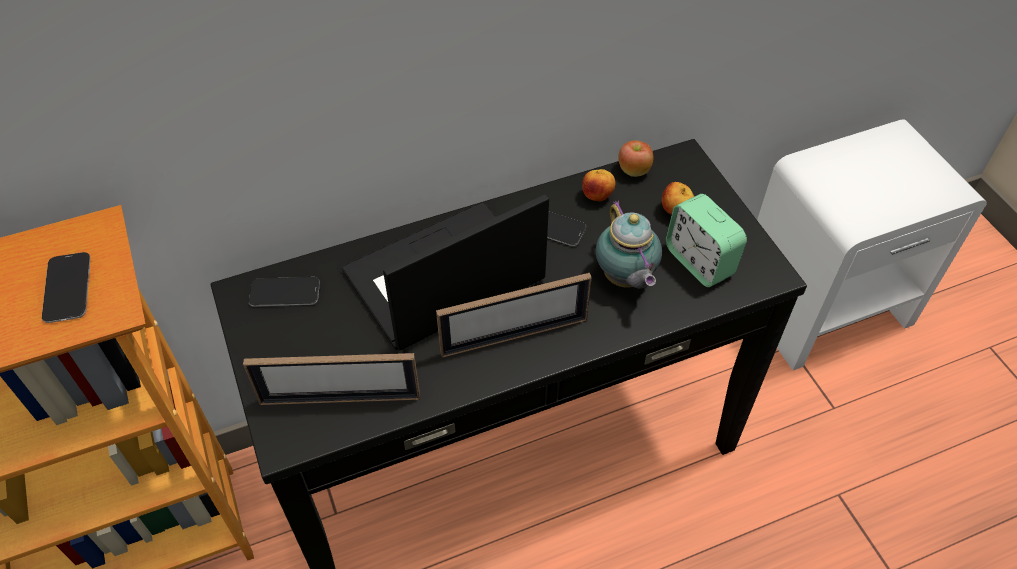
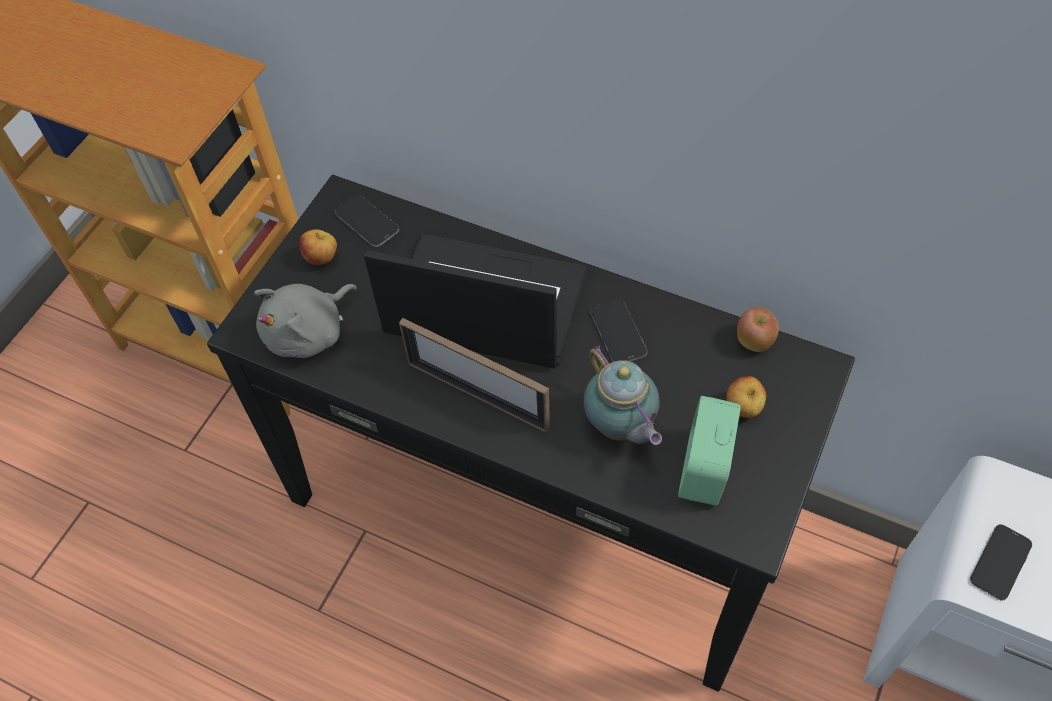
camera: 50 degrees right, 5 degrees up
(67, 288) = (170, 102): phone -> phone (1000, 562)
(340, 399) = (309, 333): picture frame -> grey plush toy
(597, 196) = (691, 337): apple -> apple (322, 258)
(625, 279) = (620, 427): teapot -> teapot turned 60 degrees counterclockwise

